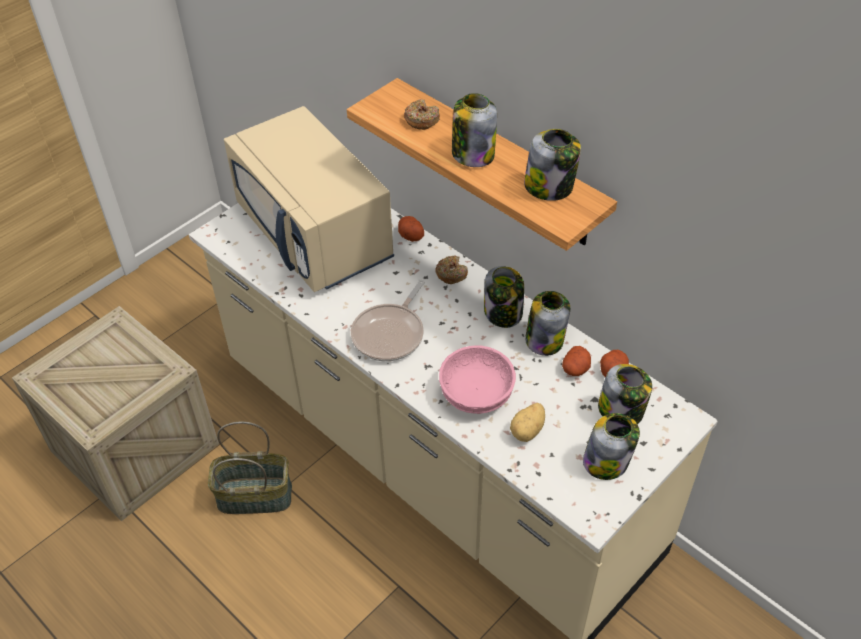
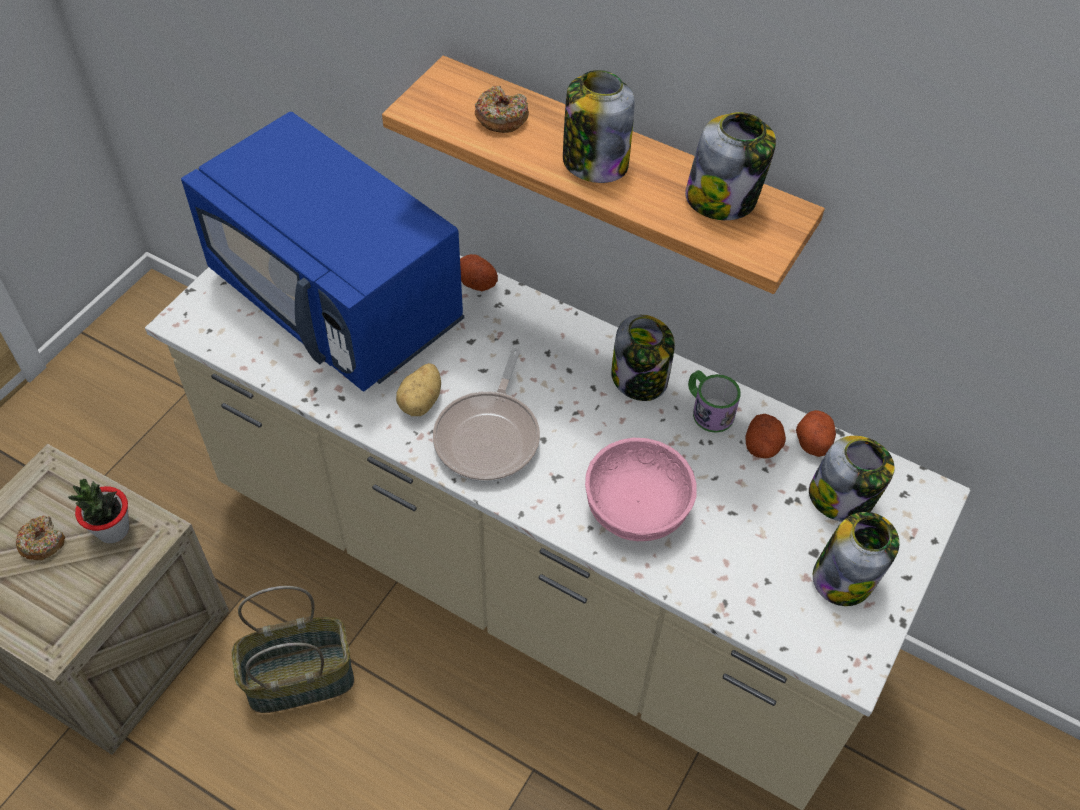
camera: 15 degrees left, 5 degrees up
(146, 365) = (113, 530): none -> potted plant
(315, 234) = (338, 300): beige microwave -> blue microwave
(451, 274) = (550, 331): donut -> donut (42, 542)
(528, 430) = (725, 551): potato -> potato (422, 402)
(544, 340) = (708, 410): jar -> mug

